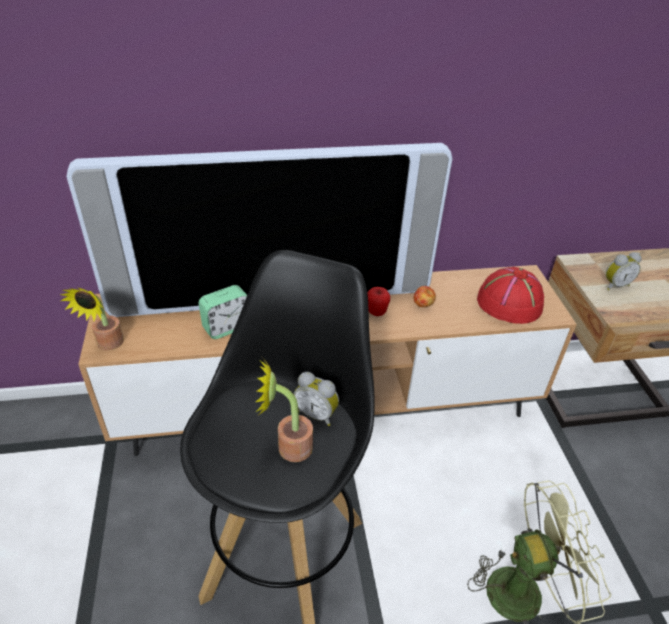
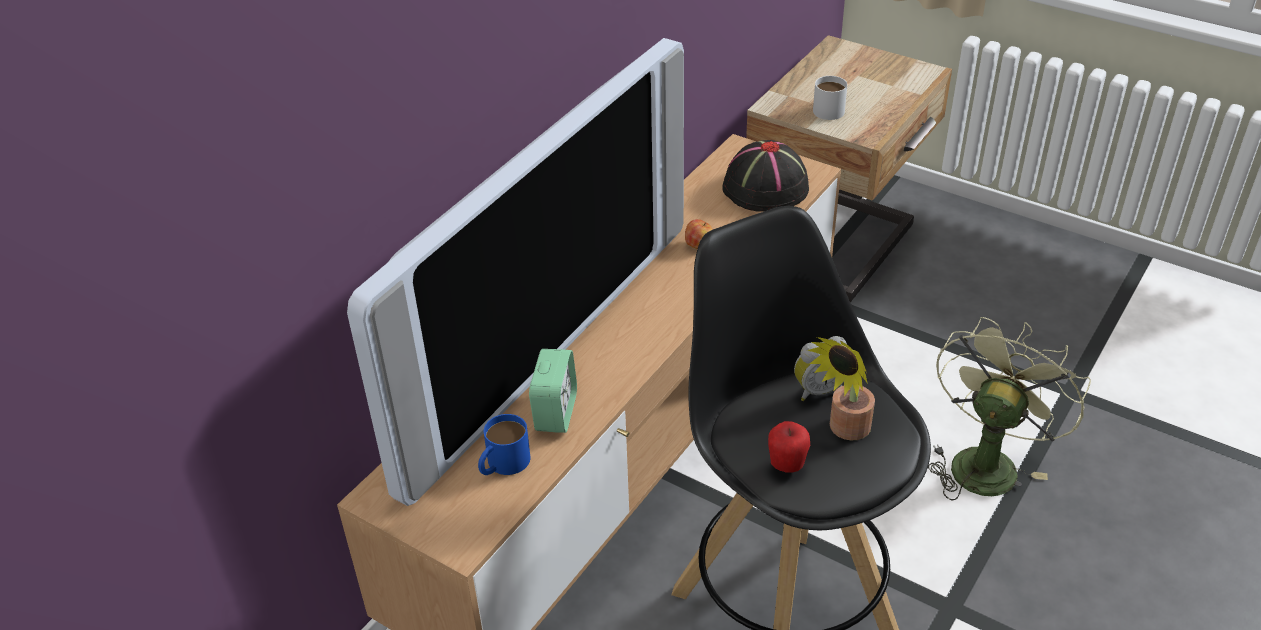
camera: 45 degrees left, 0 degrees up
(107, 345) = (462, 533): potted plant -> none
(170, 330) = (502, 464): none -> blue mug
(376, 312) = (670, 284): apple -> apple (787, 465)
(508, 303) = (765, 188): red hat -> black hat
(614, 285) = (830, 108): alarm clock -> white mug

